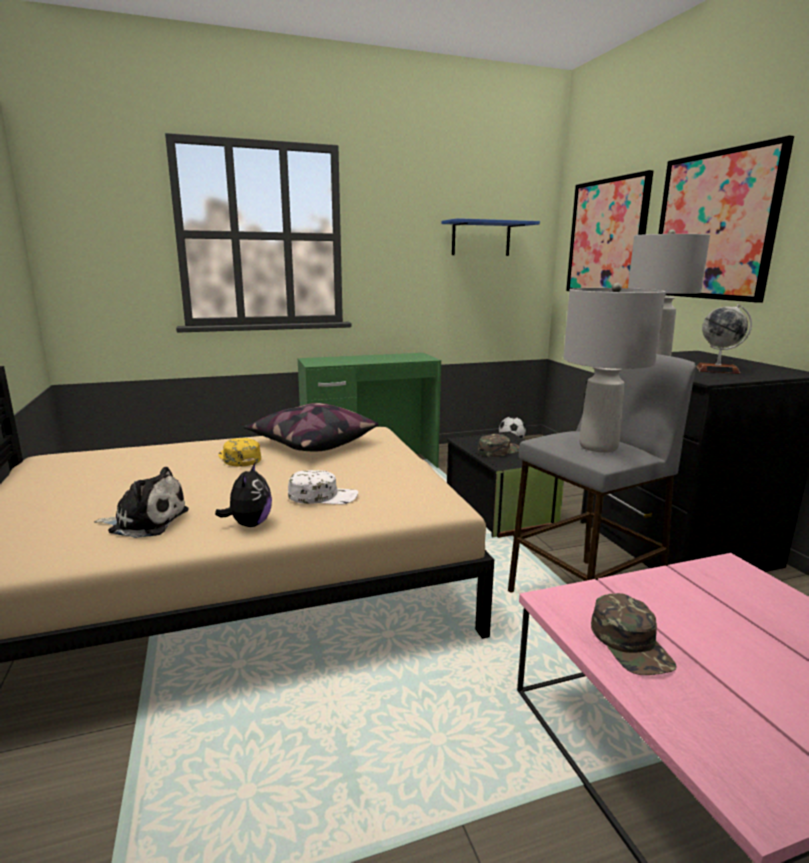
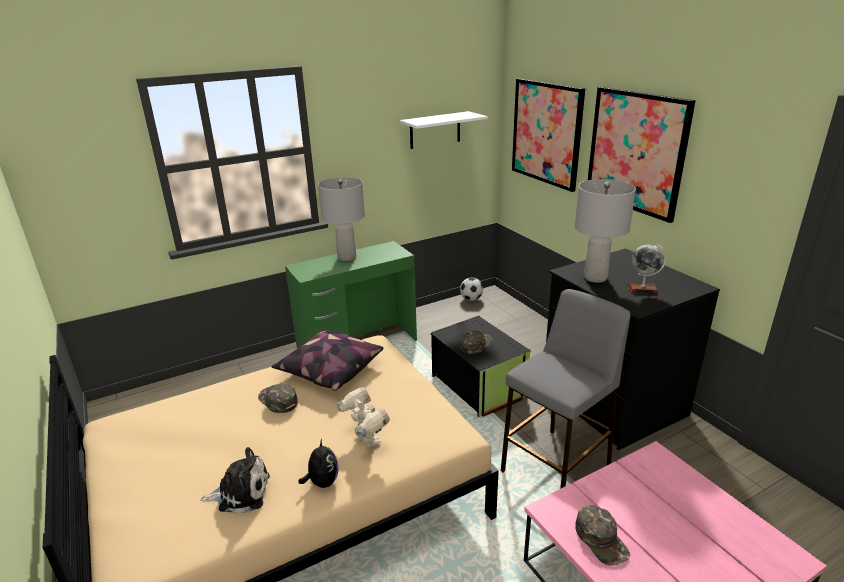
camera: 10 degrees left, 10 degrees up
(238, 458) = (277, 401): yellow cap -> green cap
(323, 496) = (365, 440): white cap -> toy robot
(481, 238) = (435, 130): blue shelf -> white shelf
(599, 446) = (565, 378): grey table lamp -> grey table lamp (347, 257)

